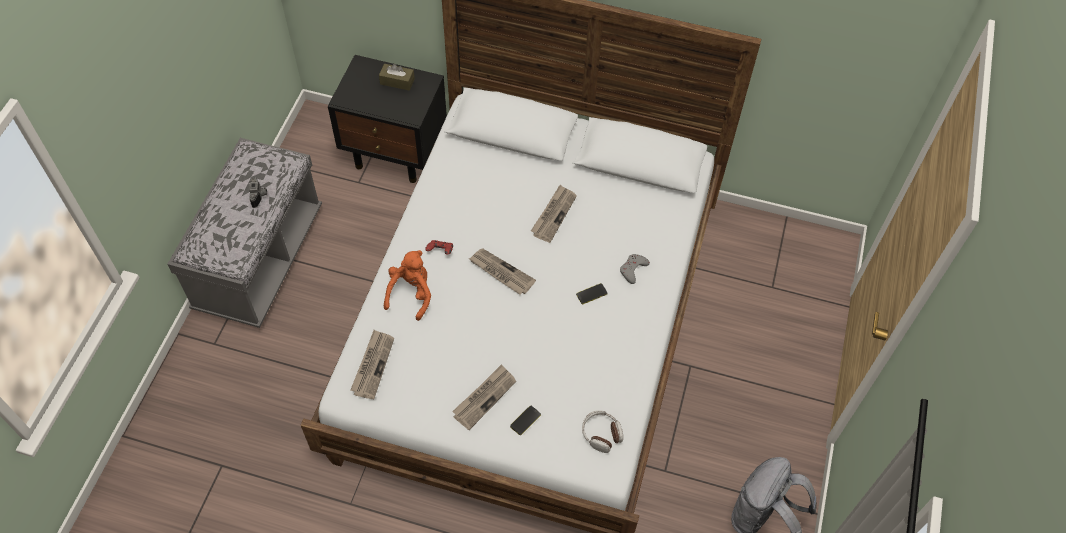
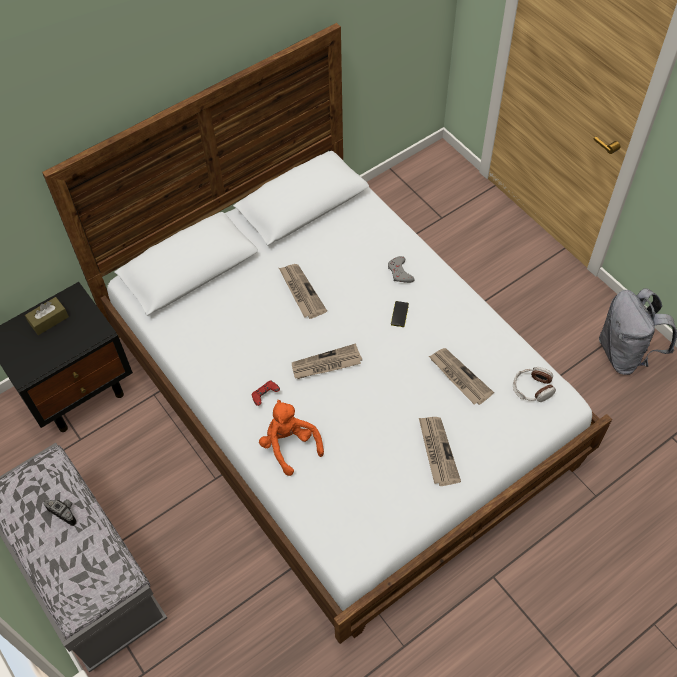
camera: 50 degrees left, 0 degrees up
(372, 365) = (339, 519): newspaper -> newspaper (459, 377)
(525, 420) = (481, 434): phone -> none

